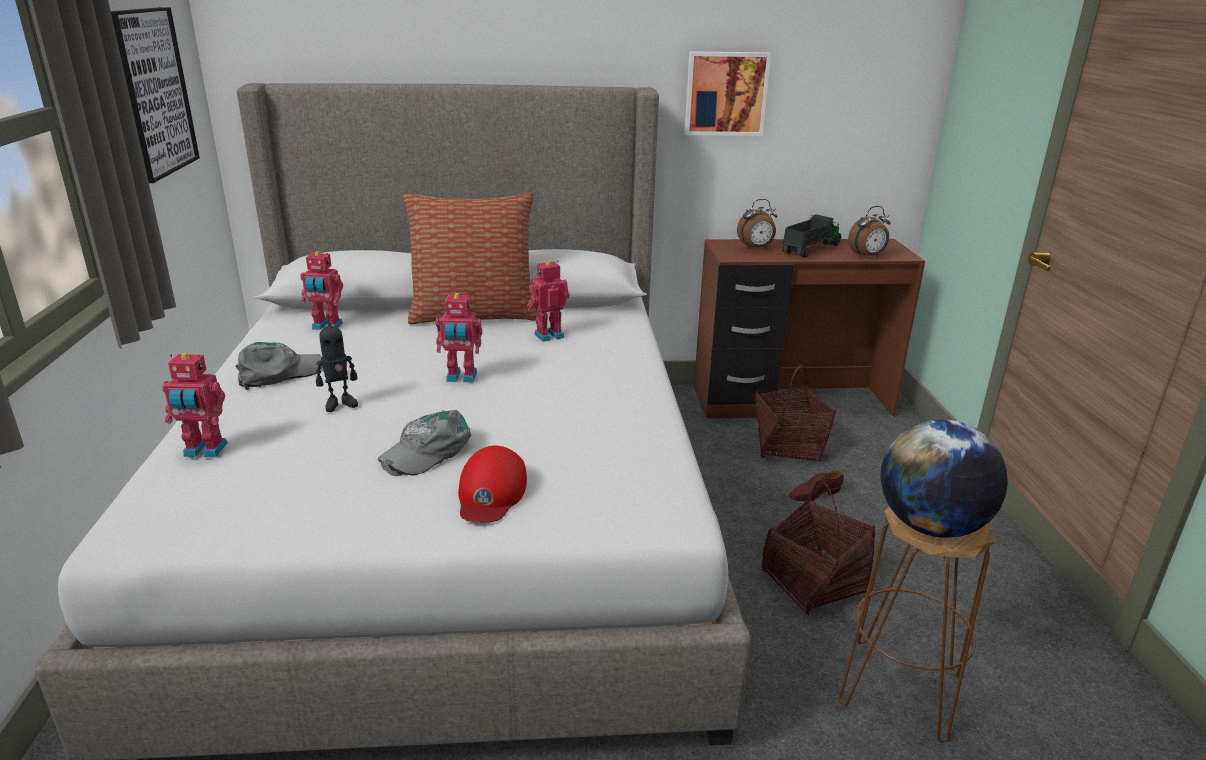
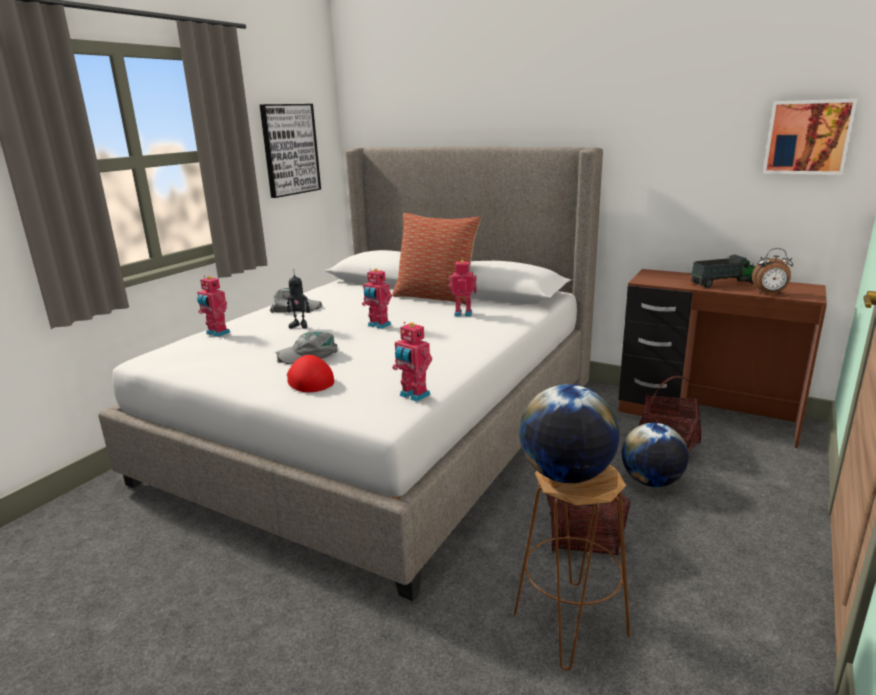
camera: 35 degrees right, 5 degrees down
(326, 326) = (349, 291): toy robot -> toy robot (413, 395)
(491, 493) = (308, 380): red cap -> red cap turned 105 degrees clockwise
(725, 93) = (664, 152): picture -> picture (807, 137)
(756, 248) = (674, 278): alarm clock -> none
(814, 494) = (651, 481): brown shoe -> globe

